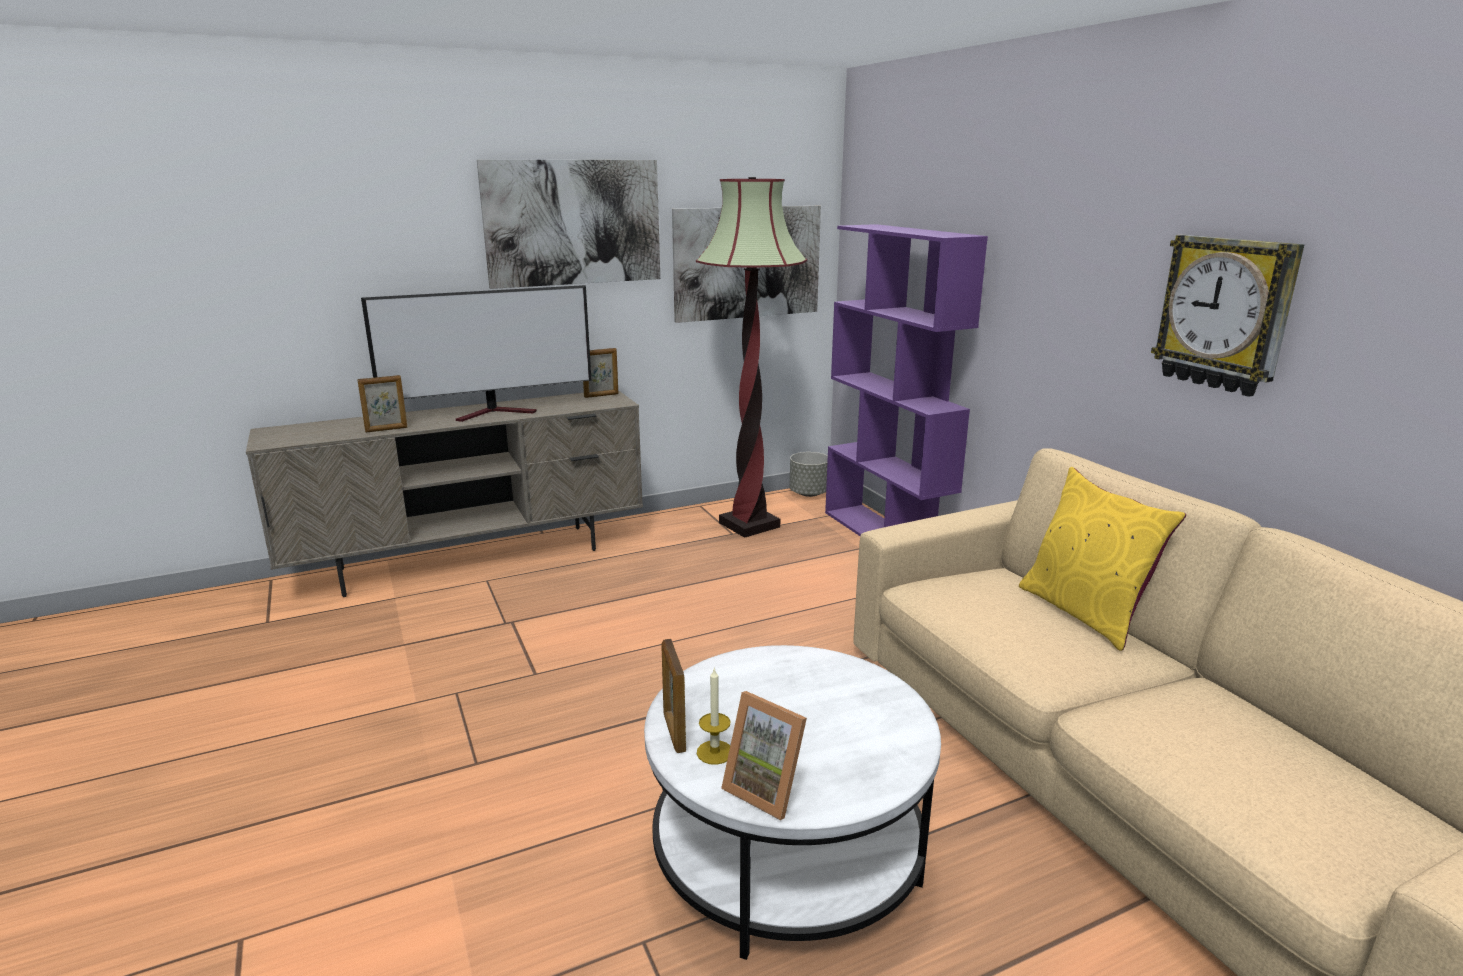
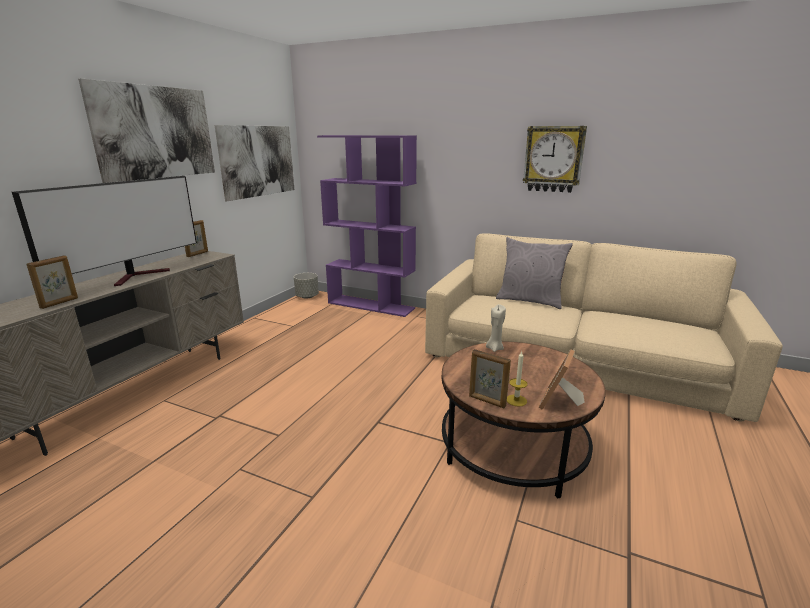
camera: 40 degrees left, 0 degrees up
(749, 525) = (296, 319): floor lamp -> none
(767, 789) = (559, 403): picture frame -> picture frame turned 120 degrees clockwise
(787, 849) = (513, 446): white coffee table -> brown coffee table
(830, 665) = (494, 348): none -> beige candle
(1084, 612) = (529, 300): yellow pillow -> grey pillow

